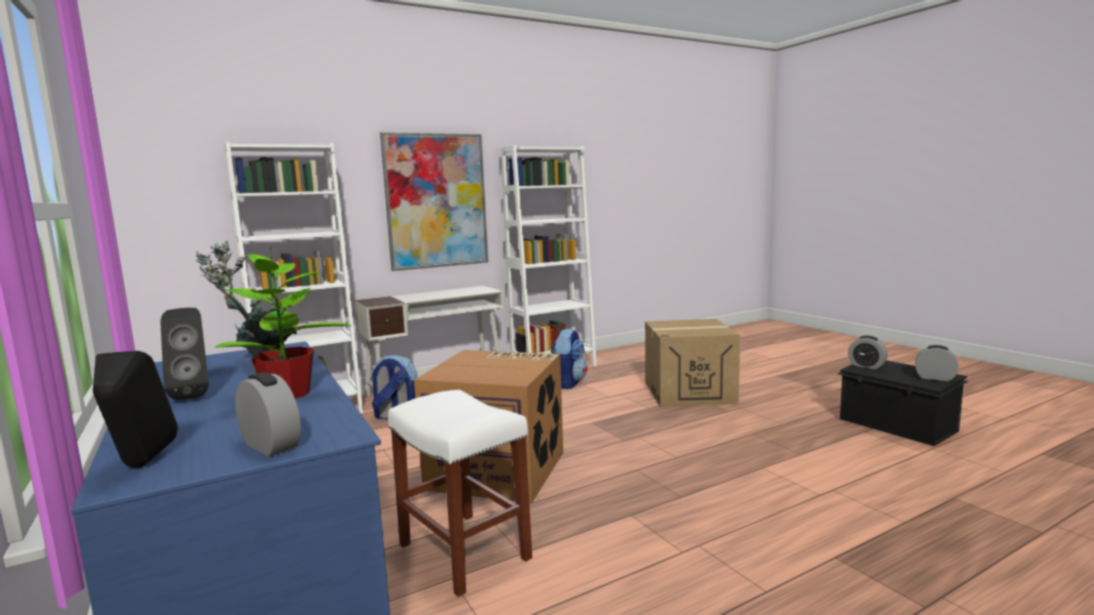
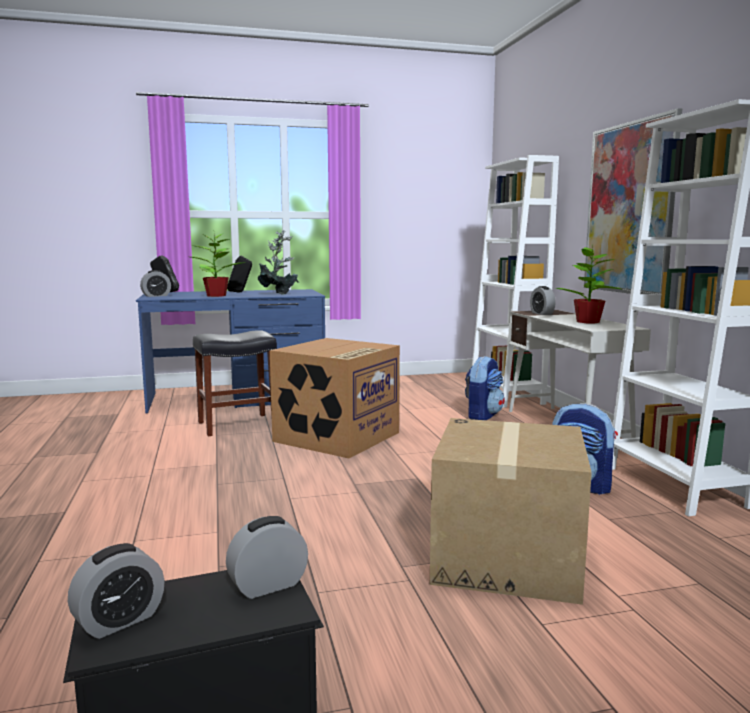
camera: 105 degrees right, 0 degrees up
(391, 301) = (542, 313): none -> alarm clock
(450, 292) = (587, 322): none -> potted plant
(466, 552) = (236, 425): white stool -> black stool

